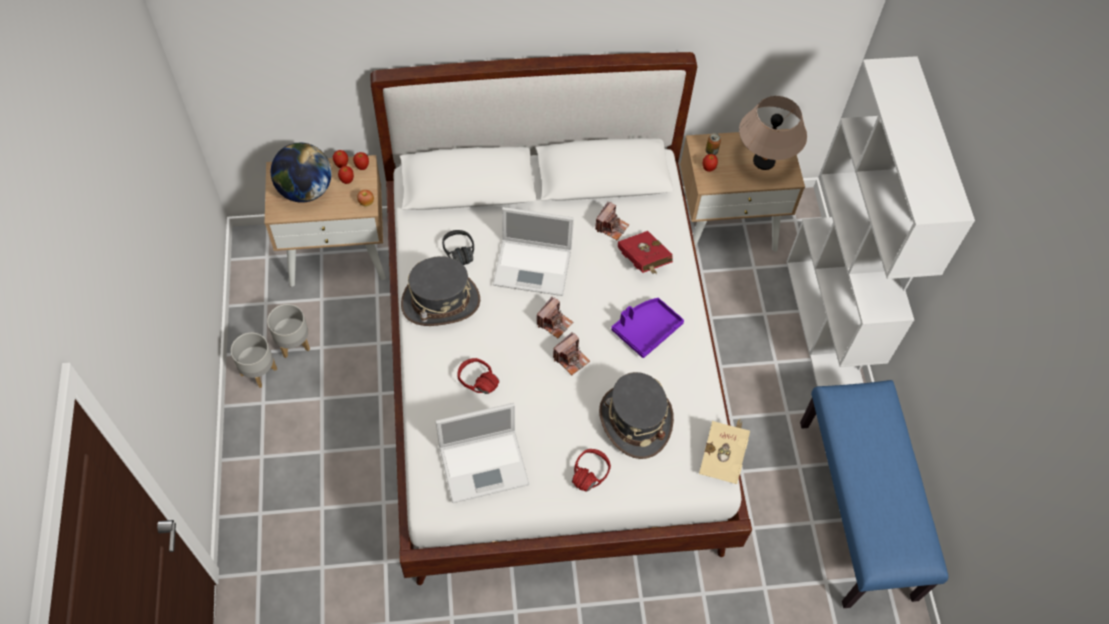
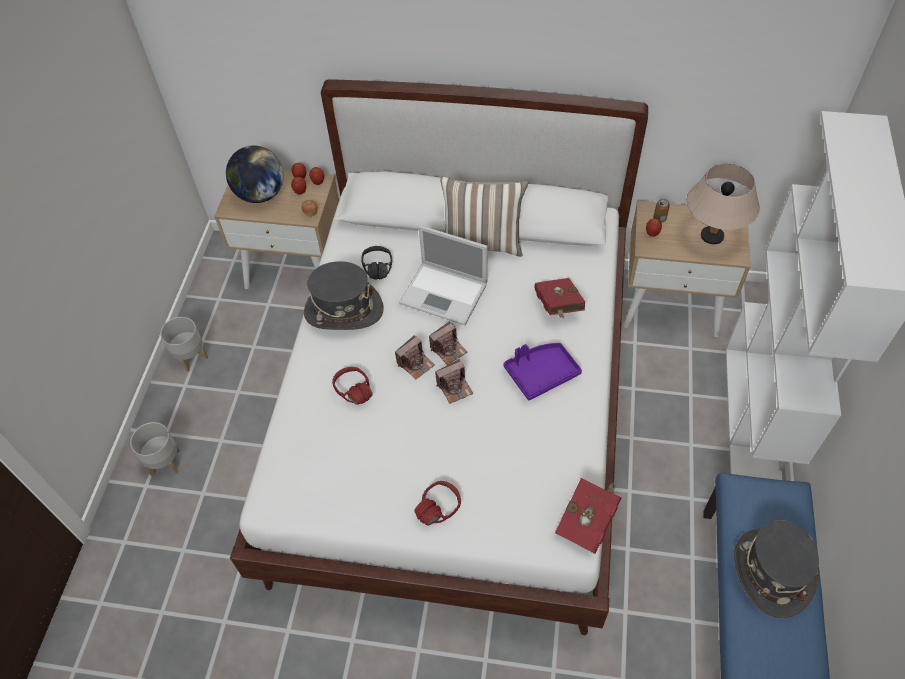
camera: 20 degrees right, 5 degrees down
(294, 344) = (230, 339): grey planter -> grey planter (165, 463)
(485, 464) = (333, 475): laptop -> none
(554, 207) = (482, 242): none -> pillow
(611, 226) = (534, 269): camera -> camera (415, 363)
(634, 421) = (502, 463): grey hat -> grey hat (771, 572)
(723, 456) = (588, 520): beige book -> red book

